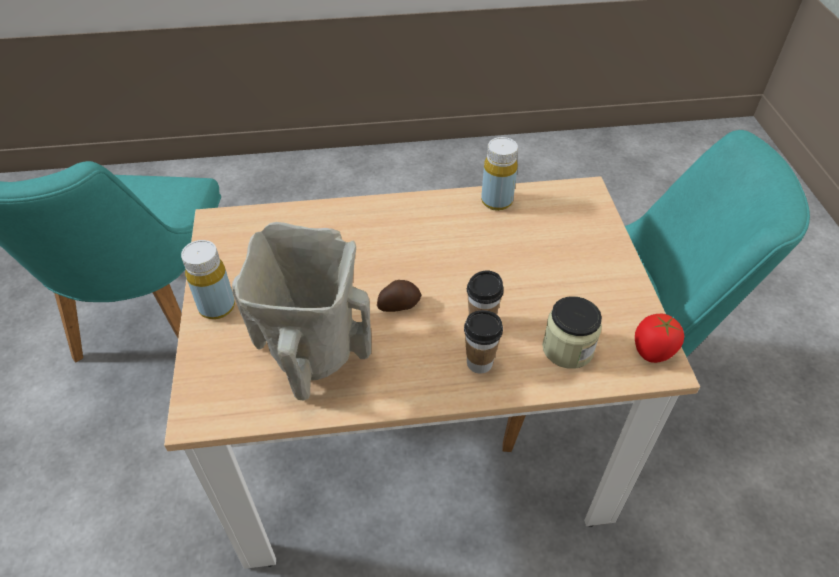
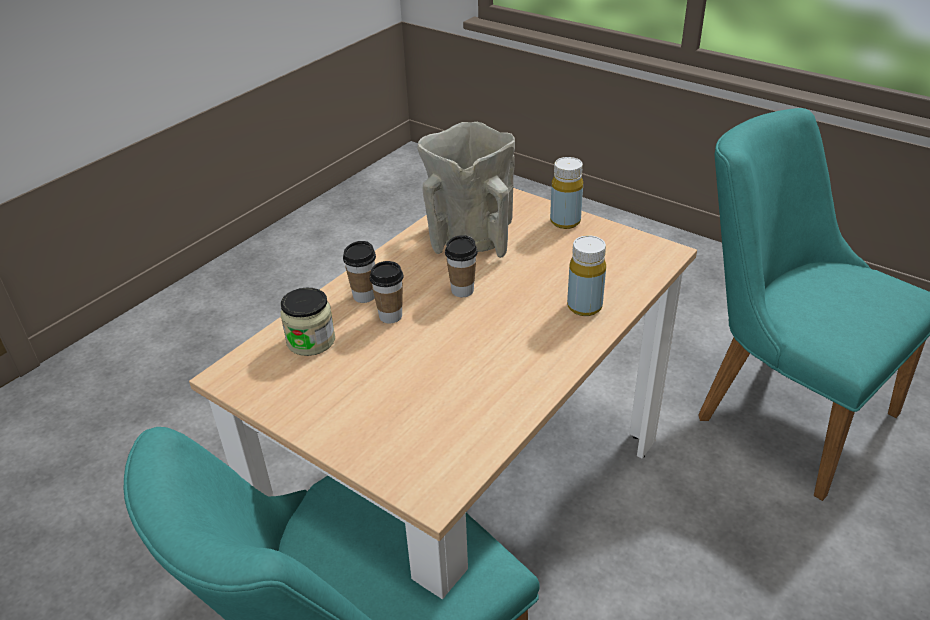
camera: 135 degrees right, 10 degrees down
(398, 304) = (462, 290): potato -> cup
(496, 201) = (503, 415): yellow bottle -> yellow bottle (584, 306)
(652, 352) = (242, 379): tomato -> none

